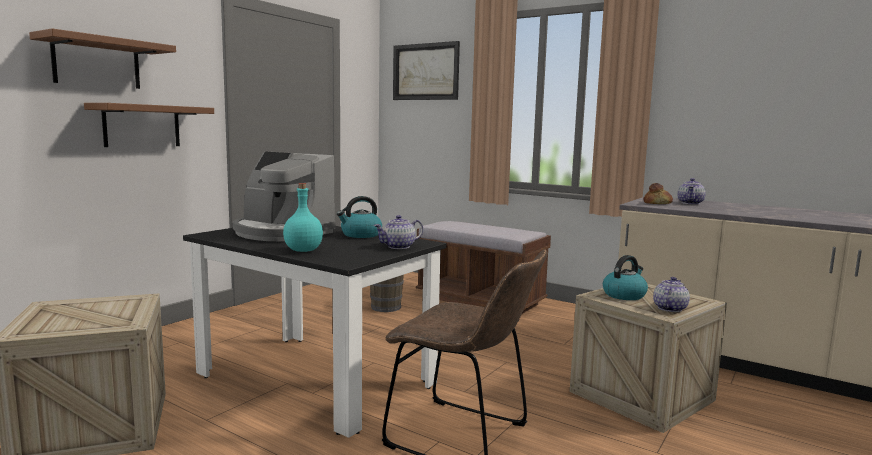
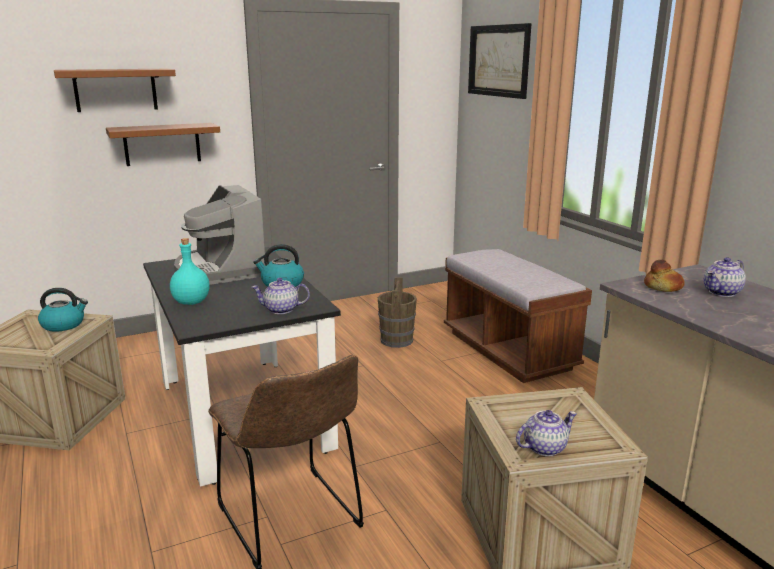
camera: 30 degrees right, 10 degrees up
(624, 295) = (524, 411): kettle -> kettle (64, 325)

